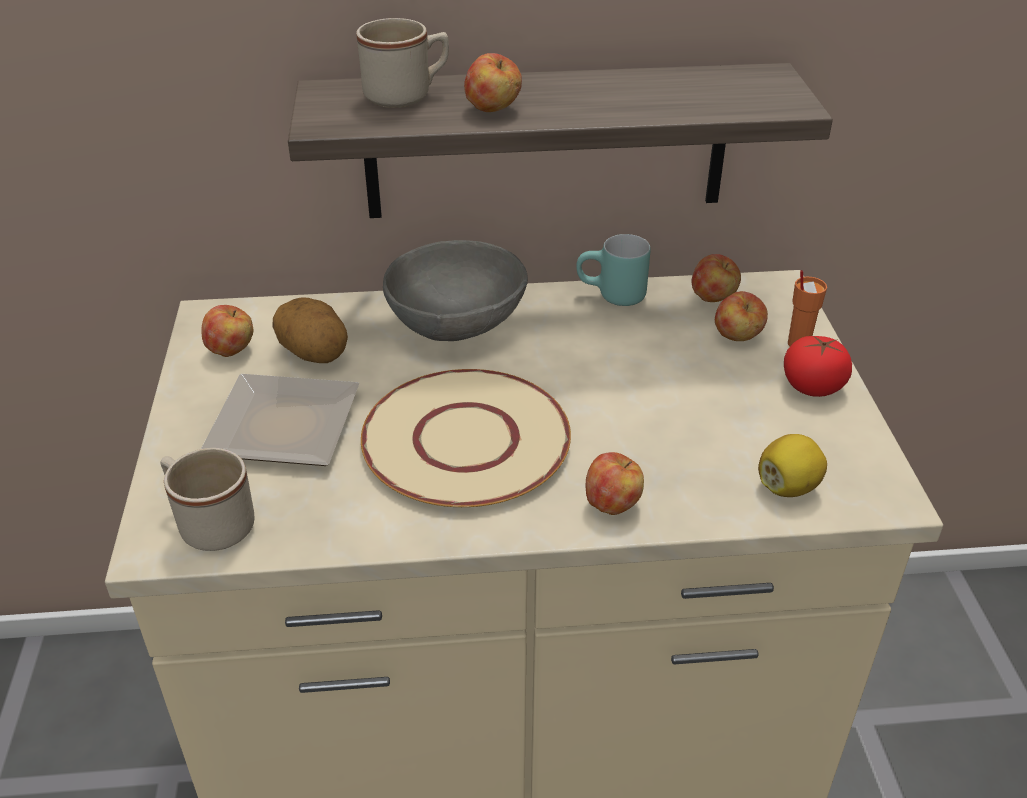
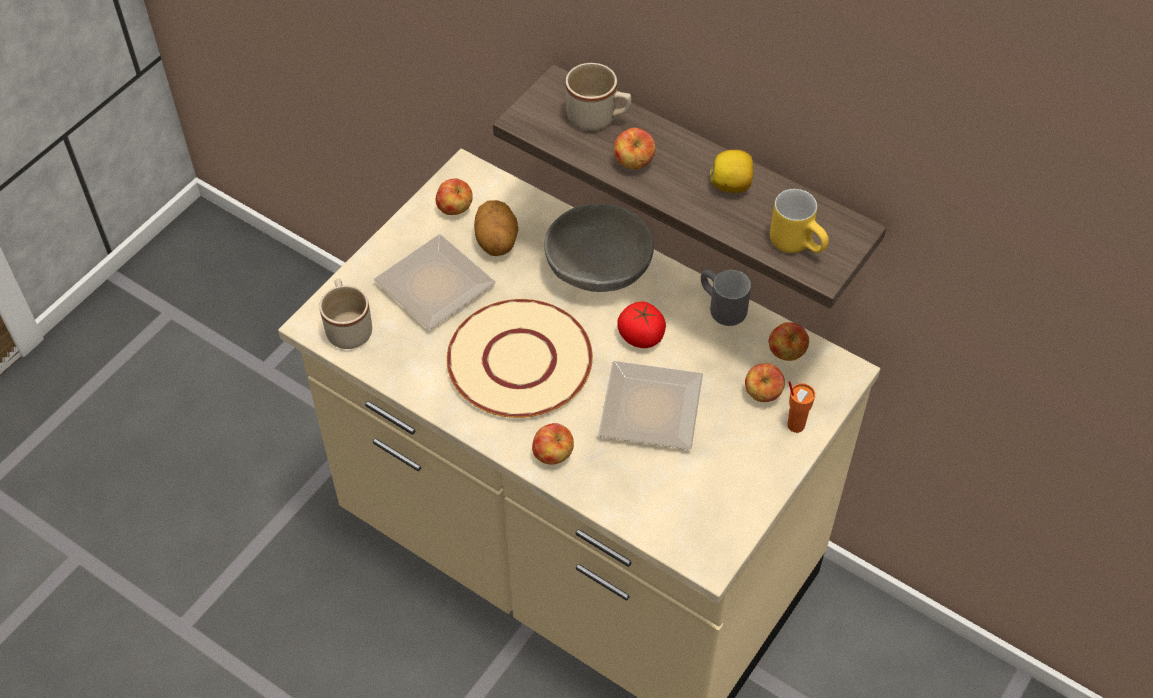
camera: 40 degrees right, 15 degrees up
(611, 297) = (719, 309): turquoise mug -> grey mug
(656, 401) = (654, 407): none -> plate
(741, 98) = (799, 243): none -> yellow mug
(788, 486) = (660, 512): lemon -> lemon (731, 185)
(812, 387) = (762, 461): tomato -> tomato (641, 336)

